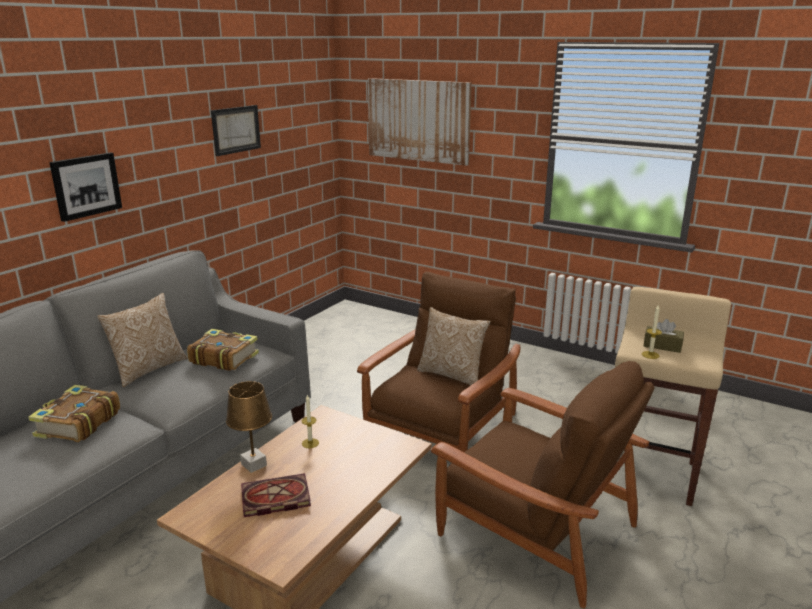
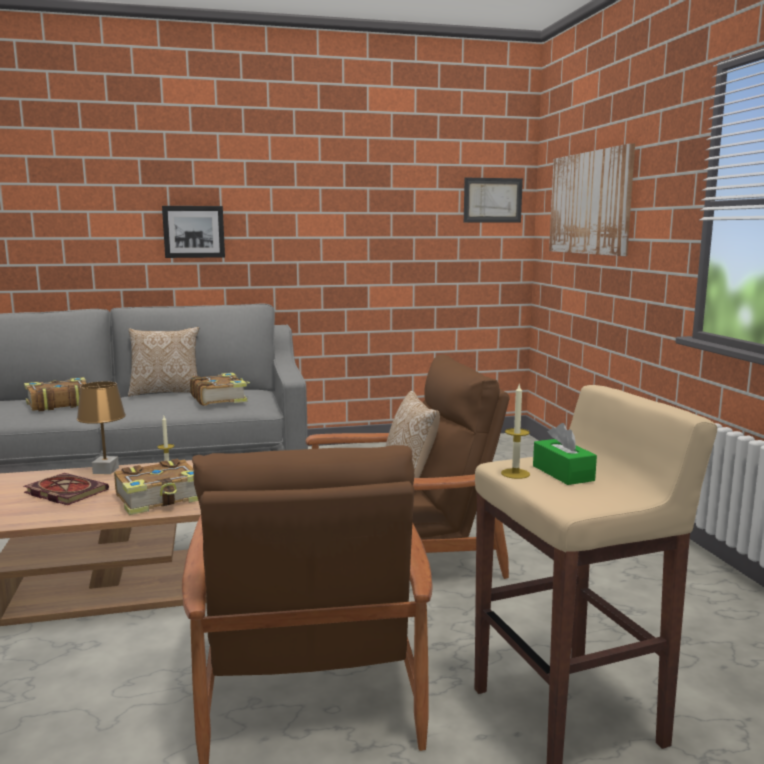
camera: 45 degrees right, 10 degrees down
(236, 129) = (374, 204): picture -> picture (492, 200)
(360, 463) = (161, 498): none -> book
(662, 346) = (563, 473): brown tissue box -> green tissue box

